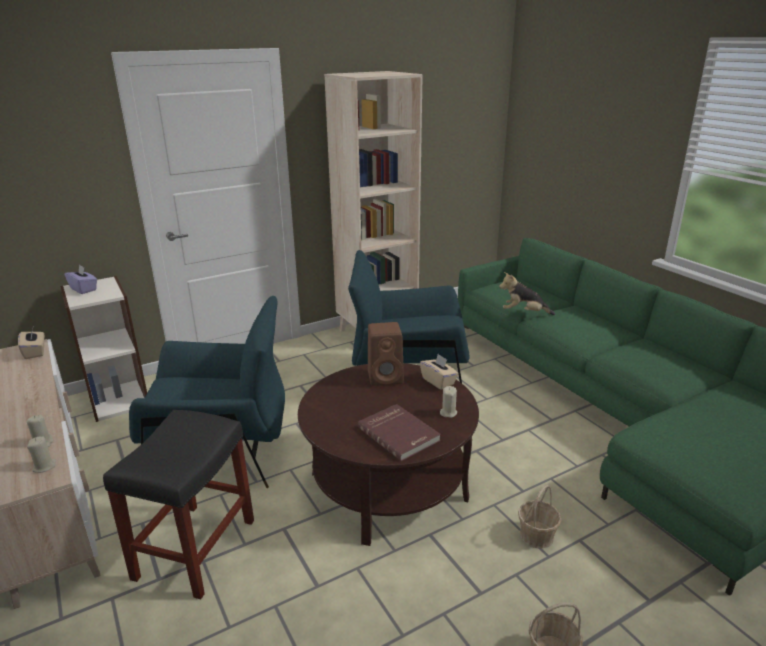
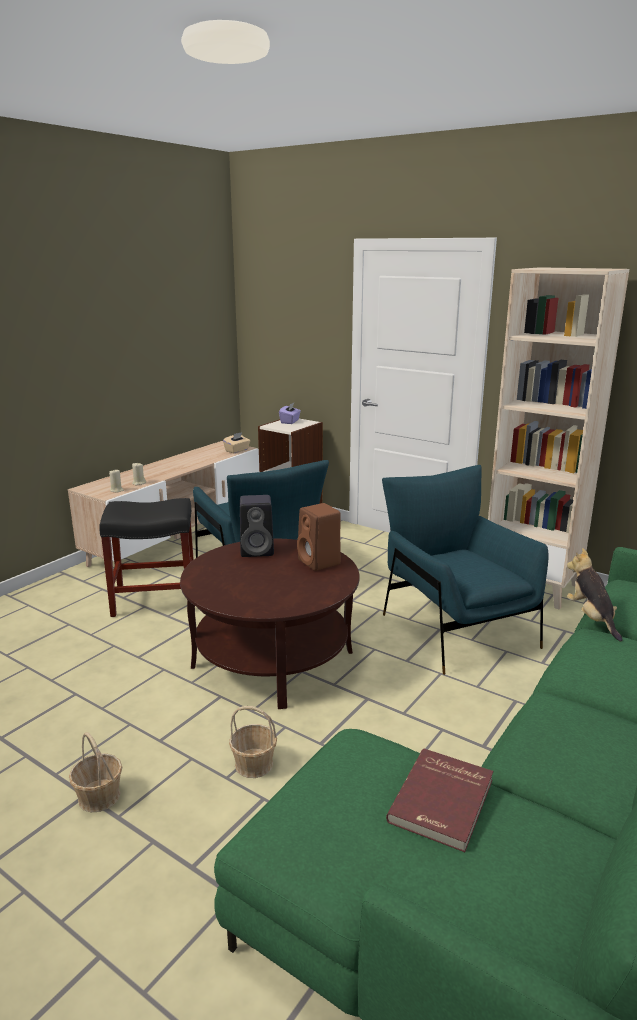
camera: 65 degrees right, 5 degrees down
(331, 402) = (258, 550): none -> black speaker
(399, 434) = (230, 586): red book -> red book (443, 801)
(438, 381) = (335, 586): beige tissue box -> none
(448, 412) = (281, 601): beige candle -> none

